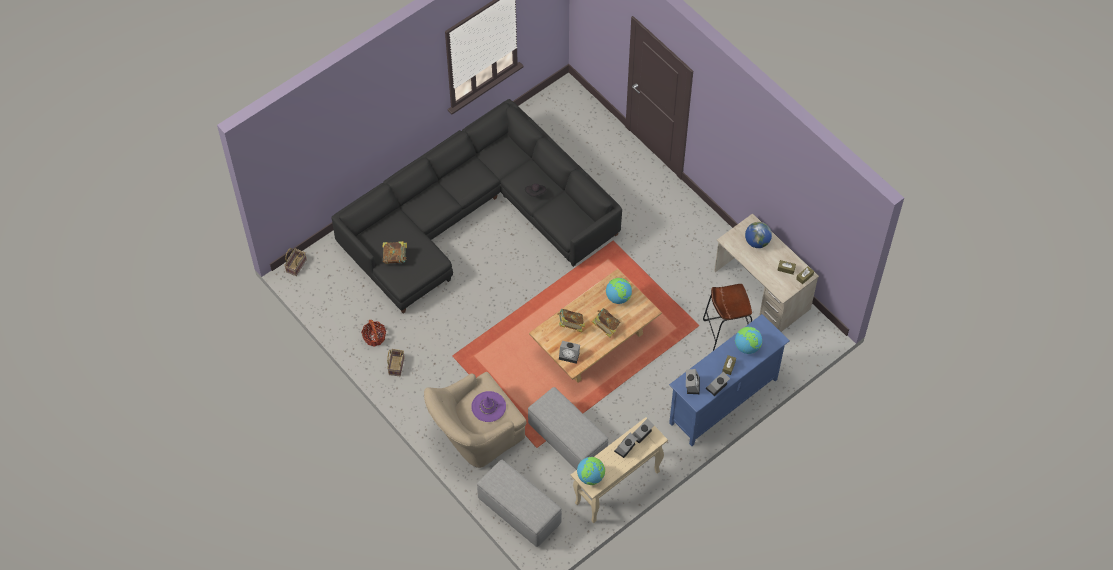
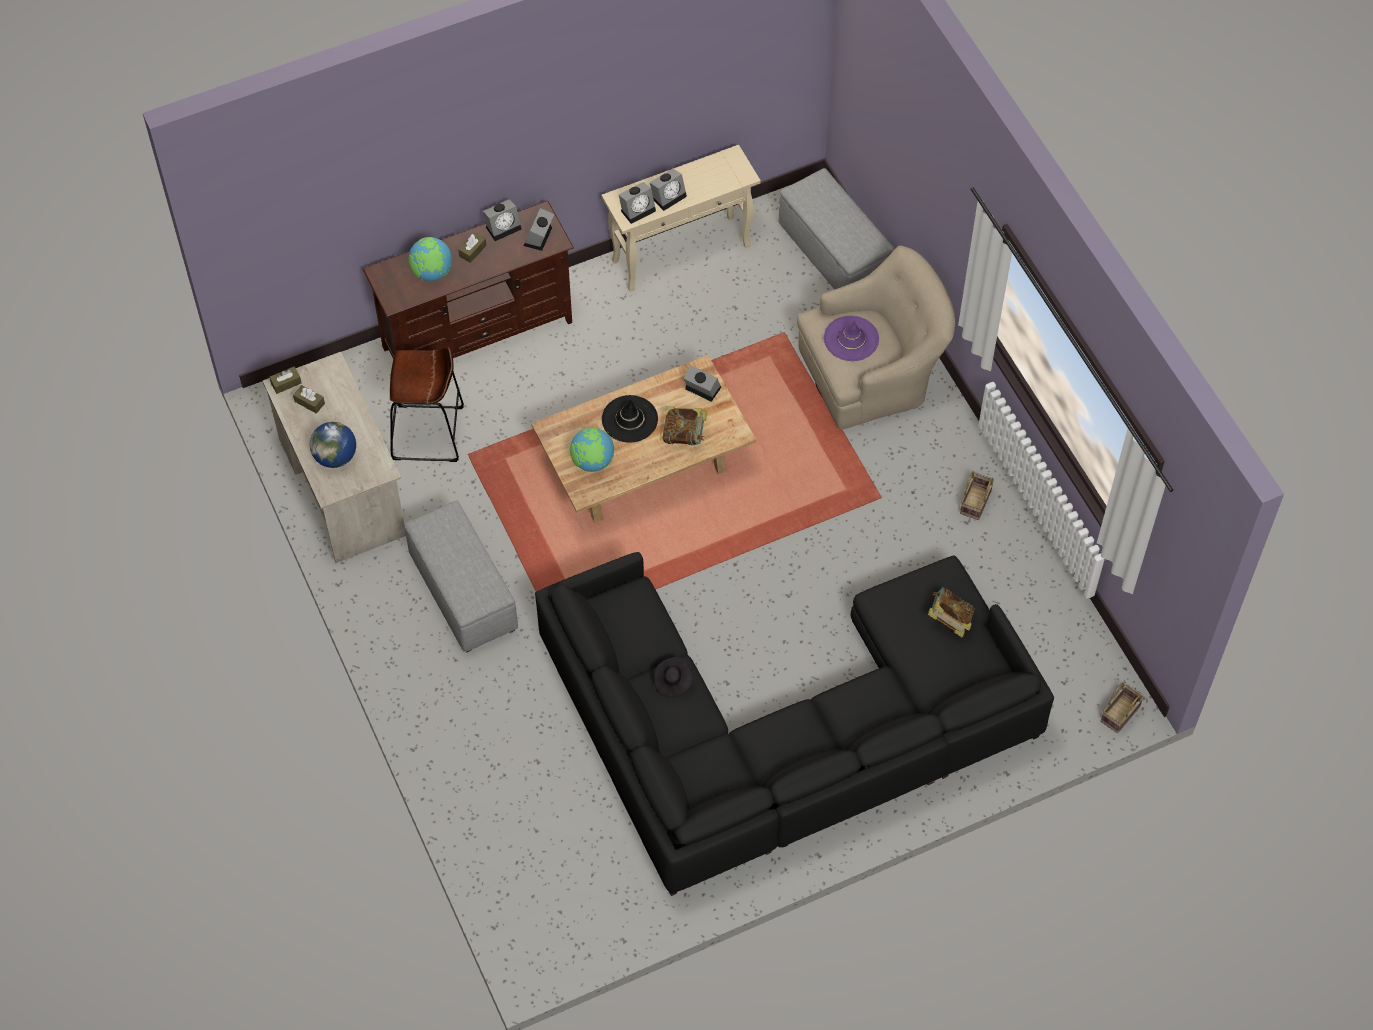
camera: 165 degrees left, 0 degrees up
(374, 337) = (1003, 557): basket -> none
(568, 440) = (733, 333): grey ottoman -> grey ottoman (463, 591)
(591, 477) = (731, 170): globe -> none
(605, 327) = (629, 419): book -> black hat
(723, 402) = (477, 334): blue tv stand -> brown tv stand

